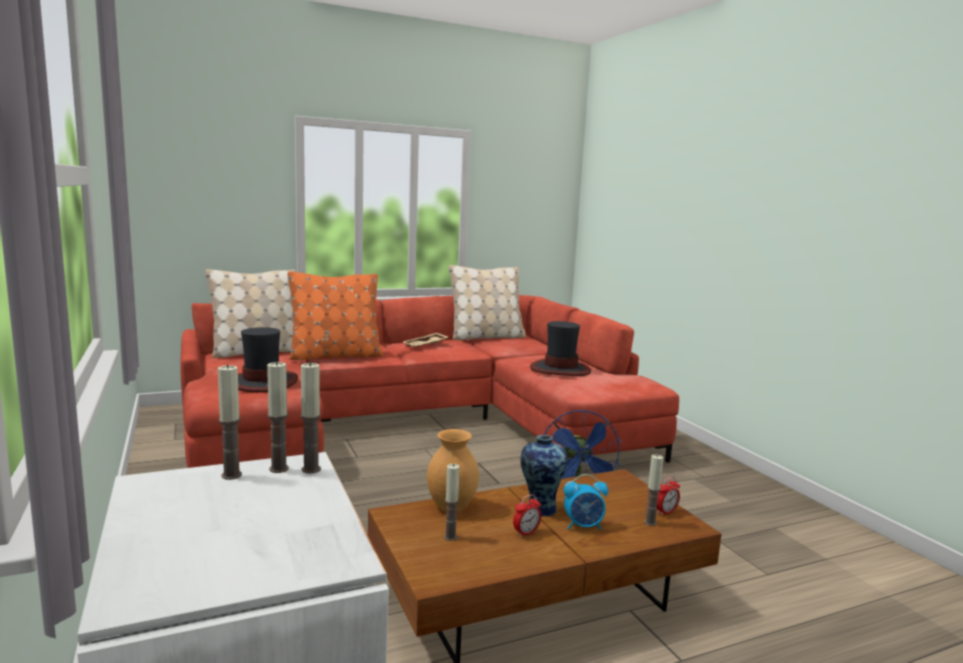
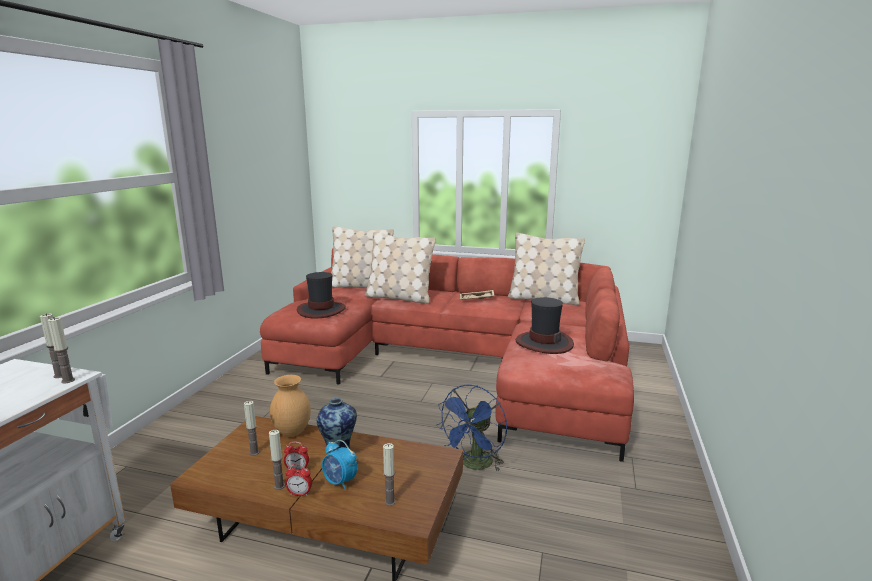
camera: 40 degrees right, 5 degrees up
(231, 475) = (39, 372): candle -> candle (279, 486)
(335, 356) = (399, 298): orange pillow -> beige pillow
(665, 512) = (419, 499): alarm clock -> alarm clock (299, 494)

